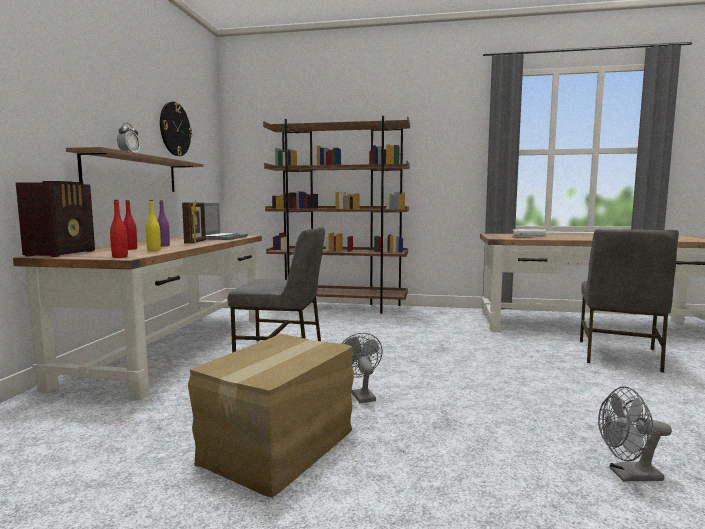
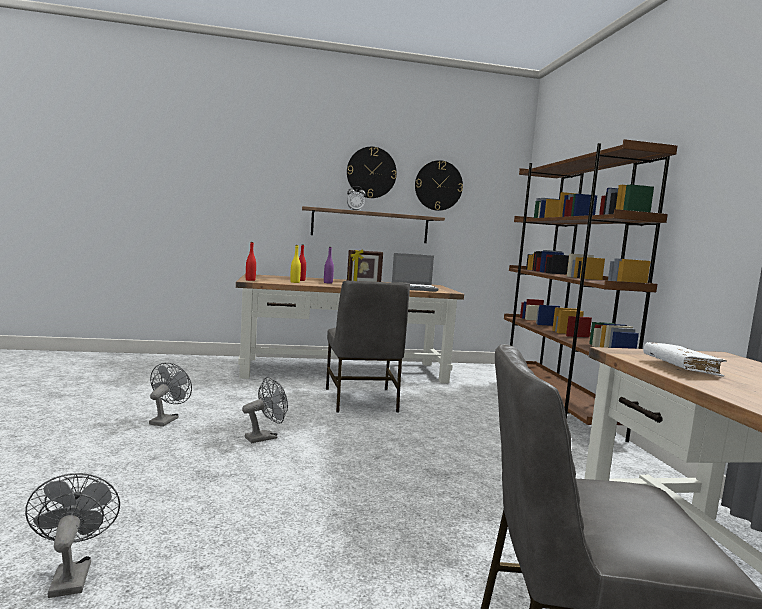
camera: 70 degrees right, 0 degrees up
(63, 253) = (267, 276): radio -> none
(126, 107) = (371, 172): none -> wall clock
(280, 447) = (166, 420): cardboard box -> grey fan

